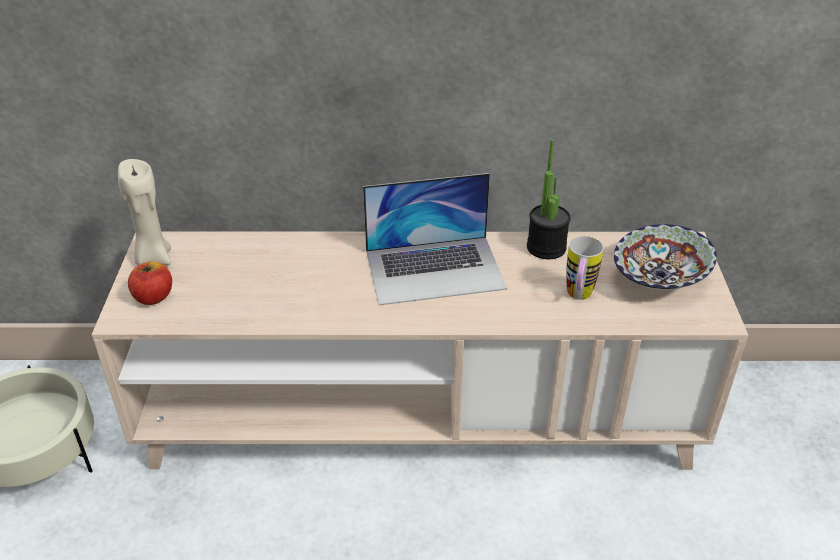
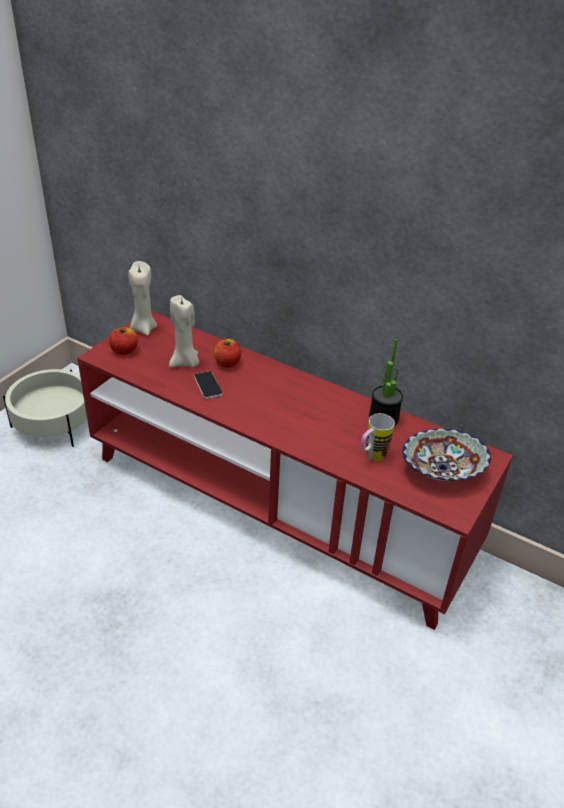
camera: 30 degrees right, 0 degrees up
(253, 279) = (185, 363): none -> beige candle
(308, 258) = (227, 363): none -> apple
(310, 295) = (208, 385): none -> phone
(420, 418) = (276, 506): beige tv stand -> red tv stand
(435, 269) = (296, 401): laptop -> none

